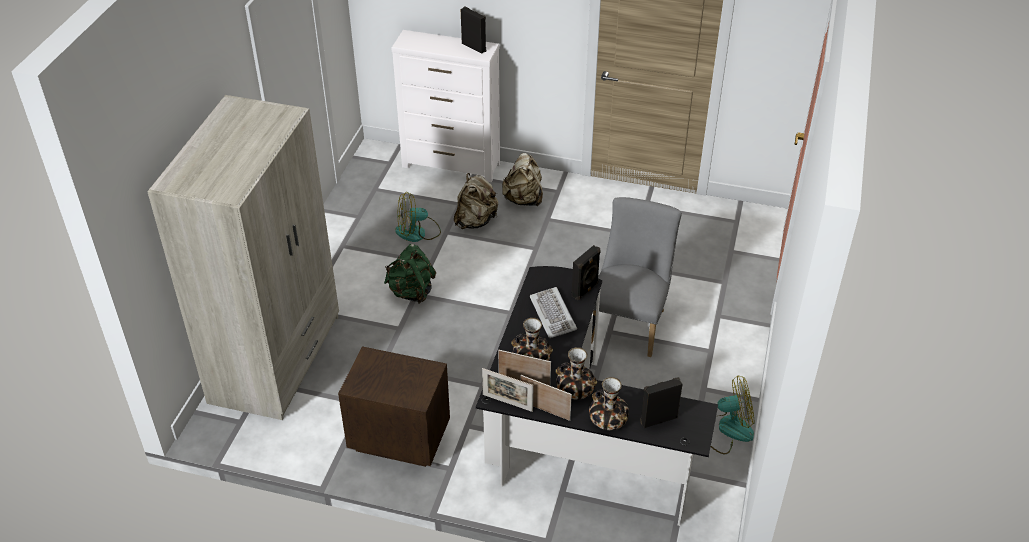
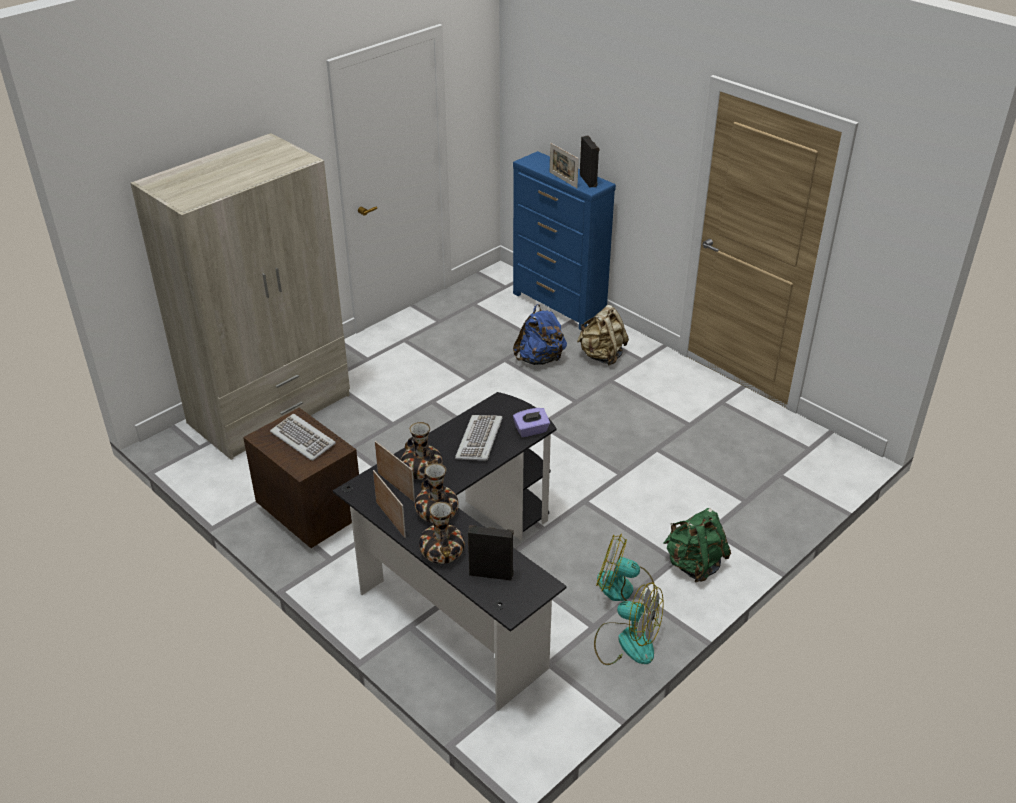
camera: 30 degrees right, 5 degrees down
(394, 373) = (303, 439): none -> keyboard
(411, 292) = (429, 398): green backpack -> green backpack (694, 565)
(418, 232) = (479, 351): fan -> fan (624, 589)
(451, 165) = (559, 306): white dresser -> blue dresser
(475, 221) = (540, 359): beige backpack -> blue backpack
(507, 403) = (363, 498): picture frame -> picture frame (563, 180)
(585, 290) = (531, 430): black speaker -> purple tissue box
(629, 322) = (612, 501): grey chair -> none

